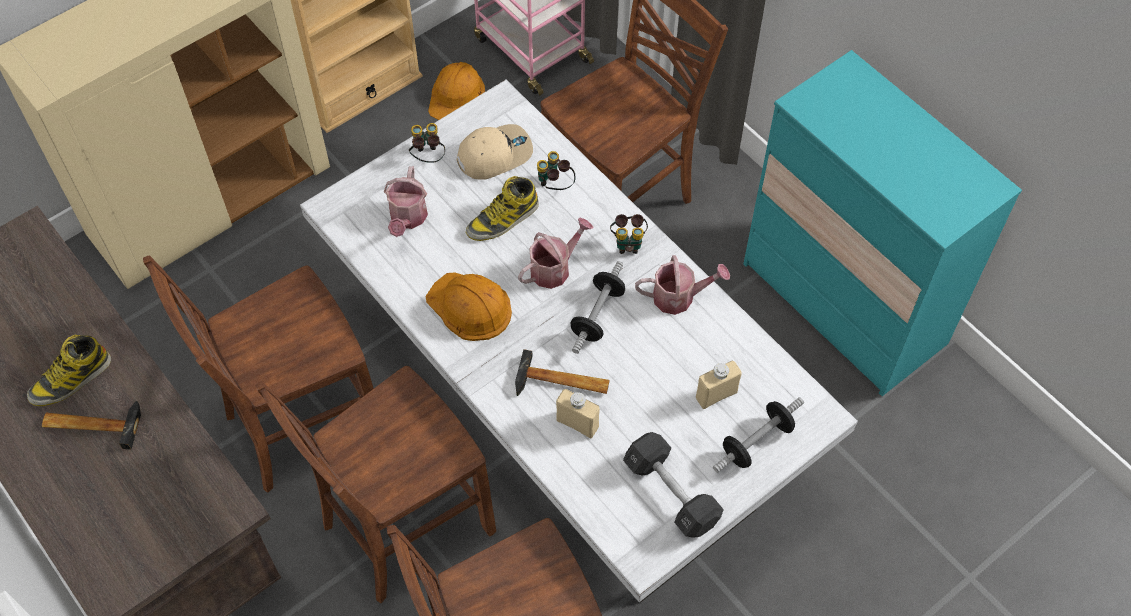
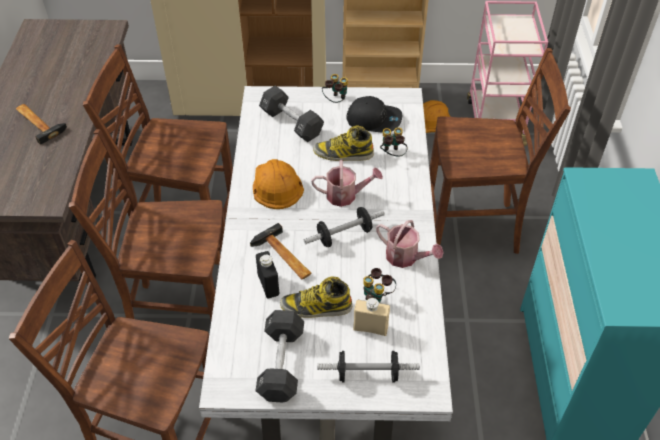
camera: 40 degrees right, 10 degrees down
(71, 380) = (53, 98): boot -> boot (316, 307)
(407, 218) = (291, 123): watering can -> black dumbbell
(494, 154) = (374, 120): beige cap -> black cap
(577, 423) = (268, 285): beige bottle -> black bottle
(628, 243) = (404, 209): binoculars -> binoculars (377, 296)

